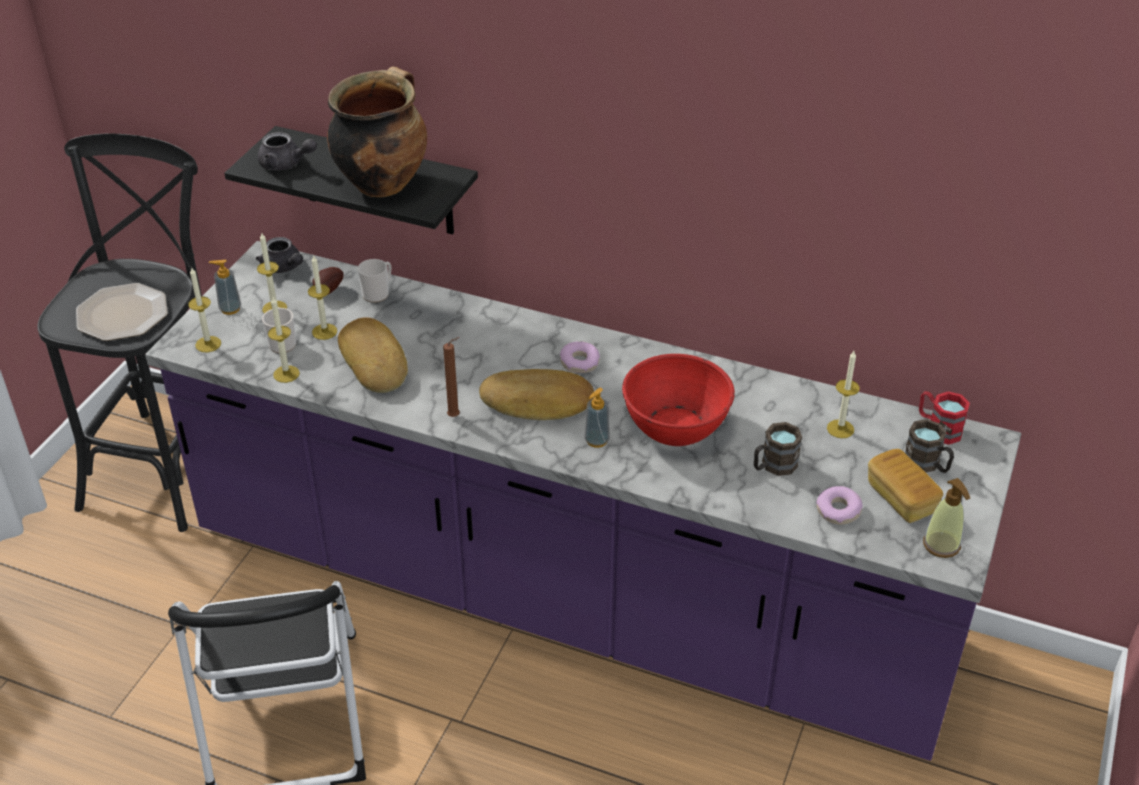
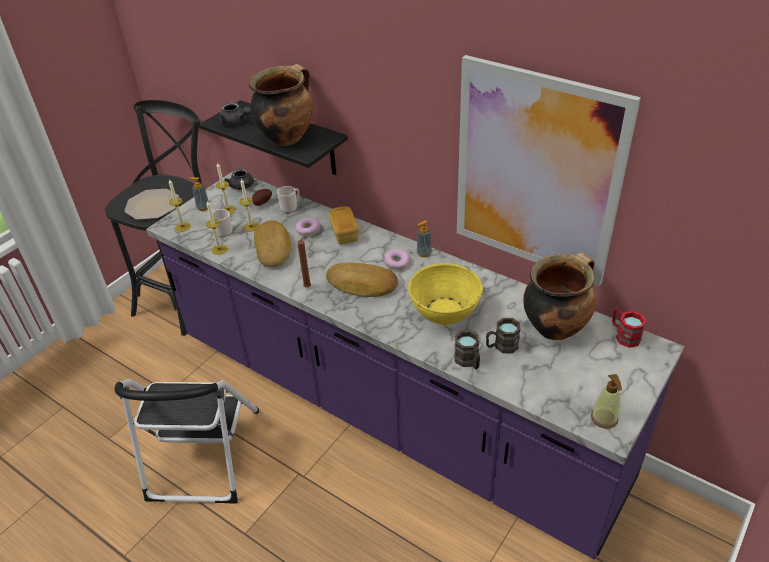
camera: 15 degrees right, 0 degrees up
(596, 440) = (390, 314): soap dispenser -> soap dispenser (424, 253)
(675, 426) = (444, 311): red bowl -> yellow bowl
(795, 208) = (536, 173): none -> picture
(838, 511) = (537, 383): donut -> donut (308, 230)
(840, 429) = (555, 327): candle -> cooking pot
(901, 498) = (584, 381): bread -> bread (344, 233)
(927, 465) = (609, 360): brown mug -> brown mug (468, 362)

